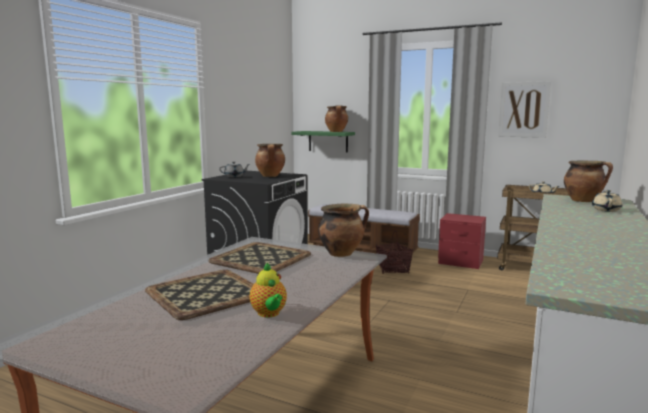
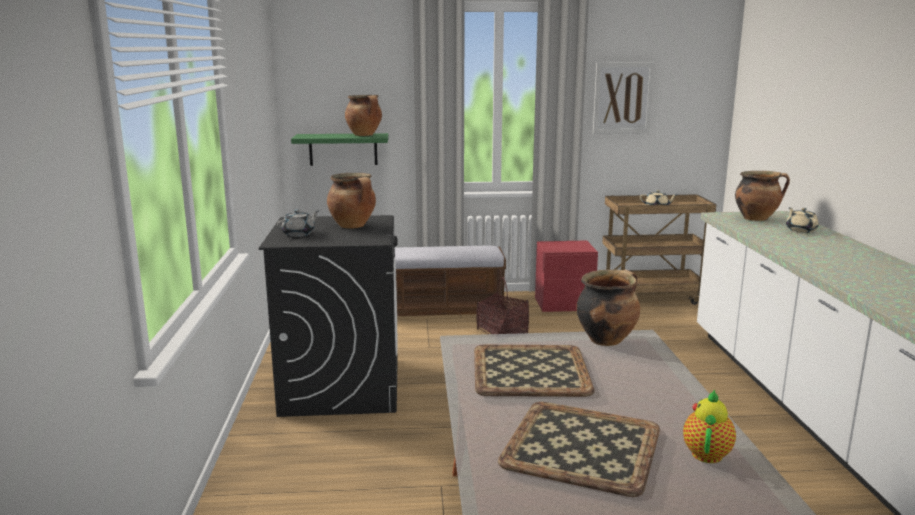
camera: 30 degrees left, 5 degrees up
(269, 314) = (707, 452): teapot -> teapot turned 105 degrees counterclockwise

